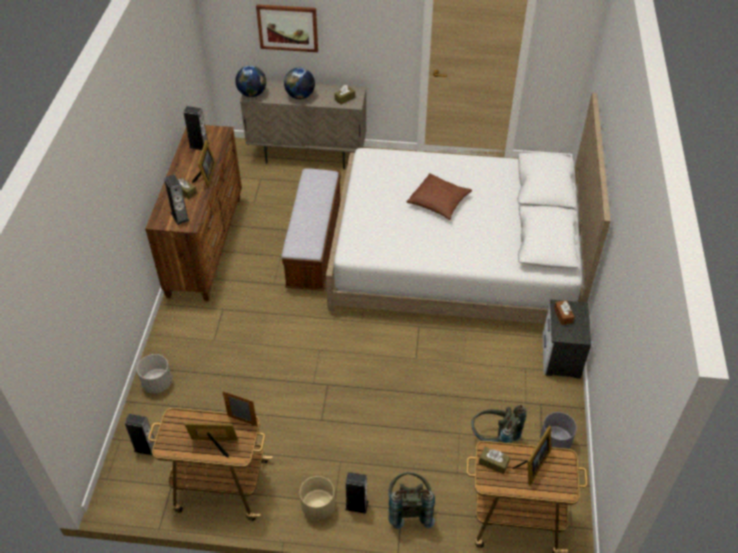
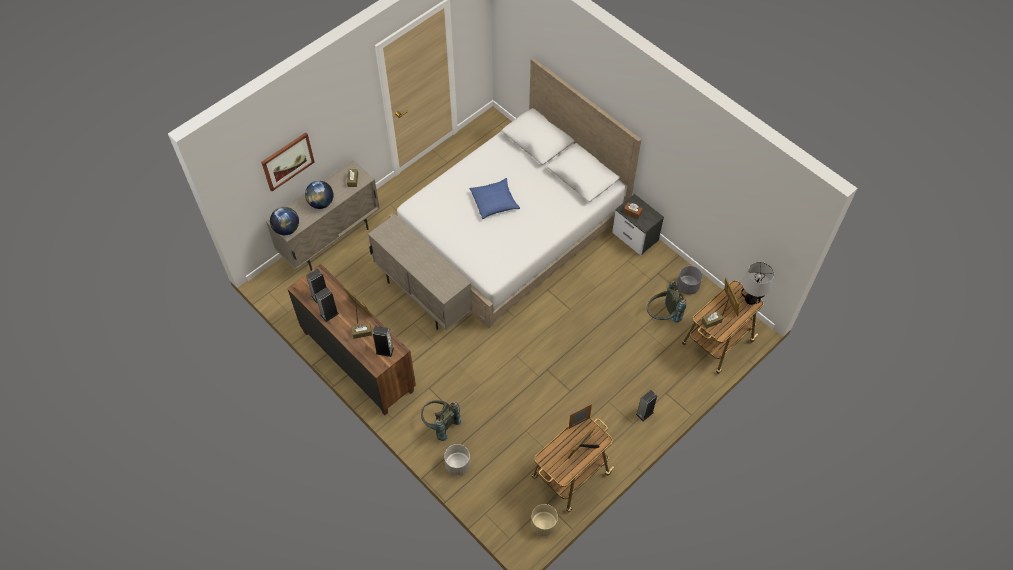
camera: 50 degrees left, 10 degrees up
(145, 447) = (504, 502): speaker -> speaker (329, 314)
(314, 245) = (424, 297): bench -> beige cabinet
(318, 507) = (629, 434): beige planter -> beige planter (544, 525)
(409, 509) = (669, 389): grey backpack -> grey backpack (440, 424)
(439, 201) = (494, 202): brown pillow -> blue pillow
(566, 484) = (750, 299): none -> table lamp

